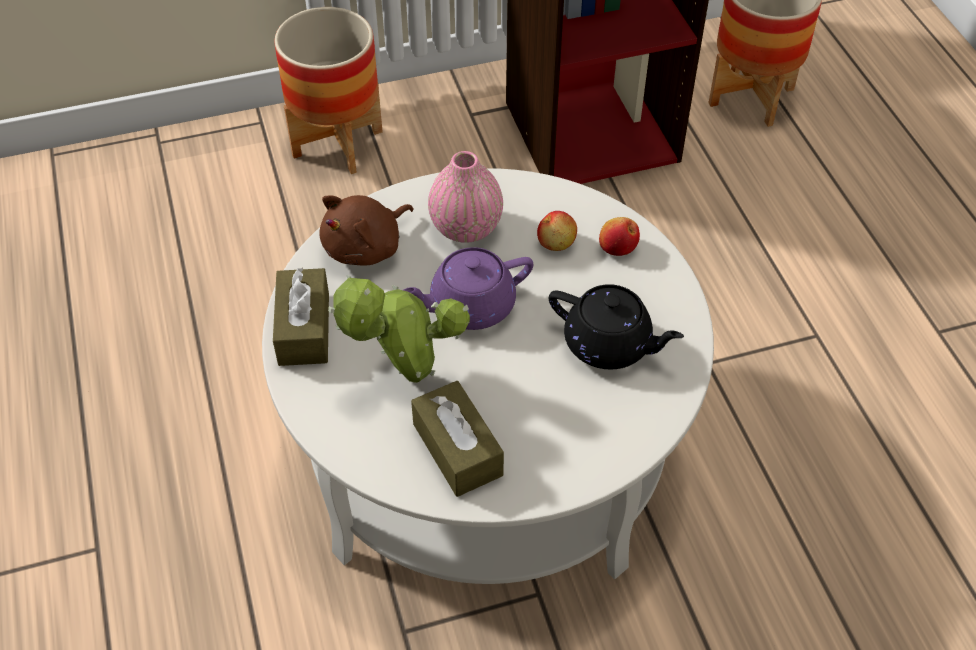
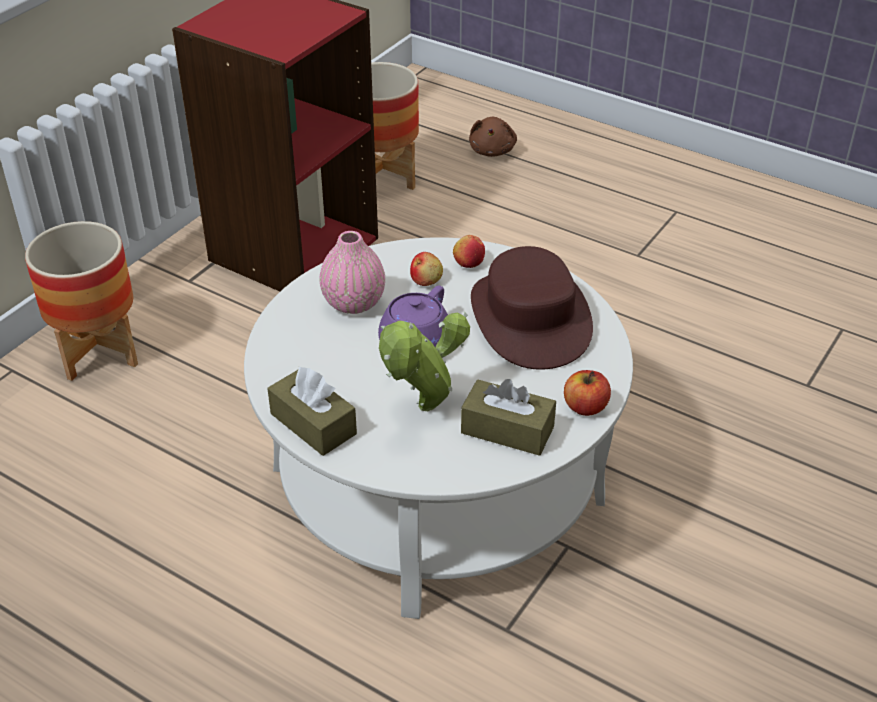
camera: 40 degrees left, 10 degrees down
(366, 247) = (297, 351): brown plush toy -> brown plush toy (492, 150)
(556, 476) = (585, 407): none -> apple
(609, 344) = (529, 318): black teapot -> brown hat

